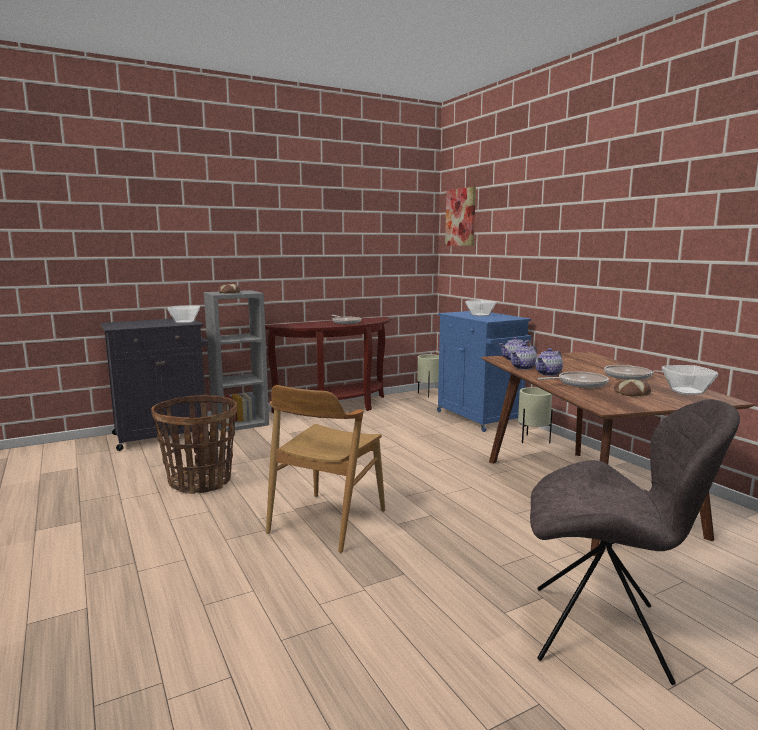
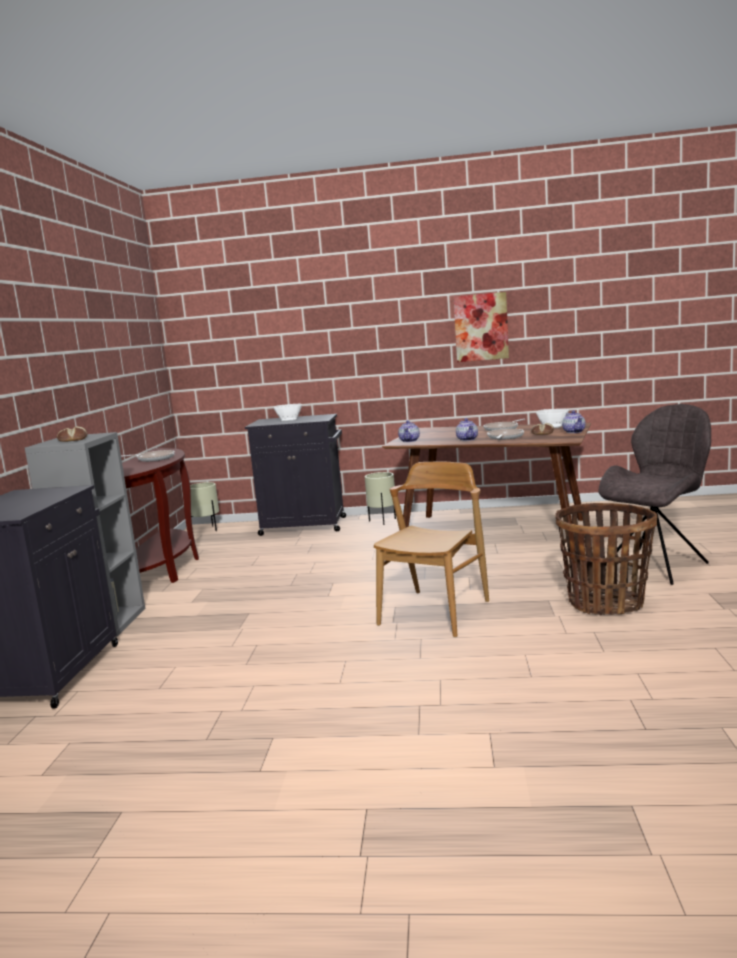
camera: 55 degrees left, 0 degrees up
(185, 322) = (57, 490): bowl -> none
(200, 481) = (259, 660): basket -> basket (606, 603)
(326, 521) = (435, 613): brown chair -> brown chair turned 120 degrees counterclockwise
(461, 217) = (205, 322): picture -> picture (481, 327)
(480, 418) = (305, 526): blue cabinet -> black cabinet
(523, 368) = (440, 441): teapot -> teapot (574, 432)

